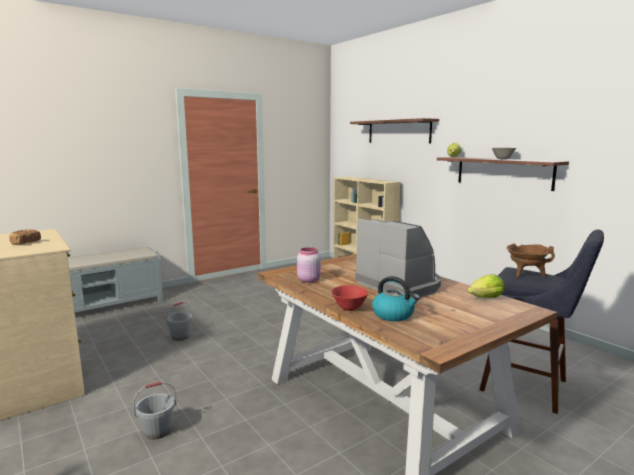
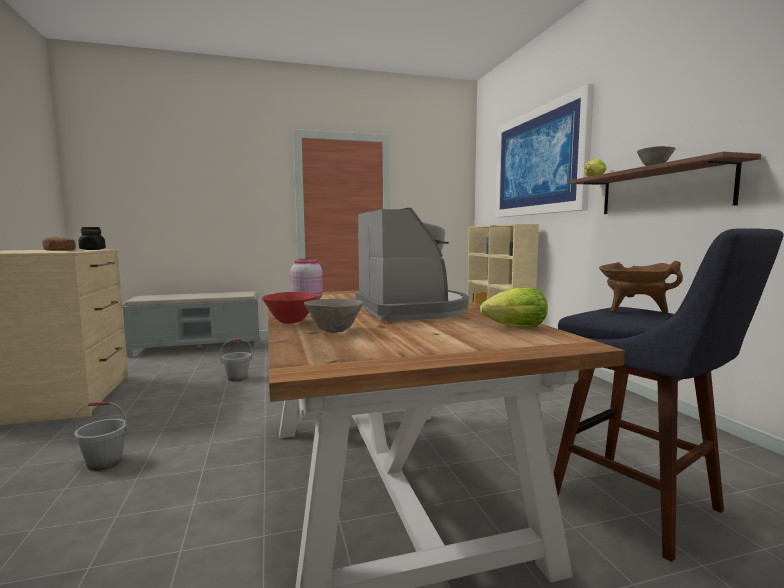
camera: 20 degrees right, 5 degrees down
(43, 235) = (92, 249): none -> black jar
(393, 315) = (334, 331): kettle -> grey bowl
(398, 131) = (538, 162): shelf -> picture

